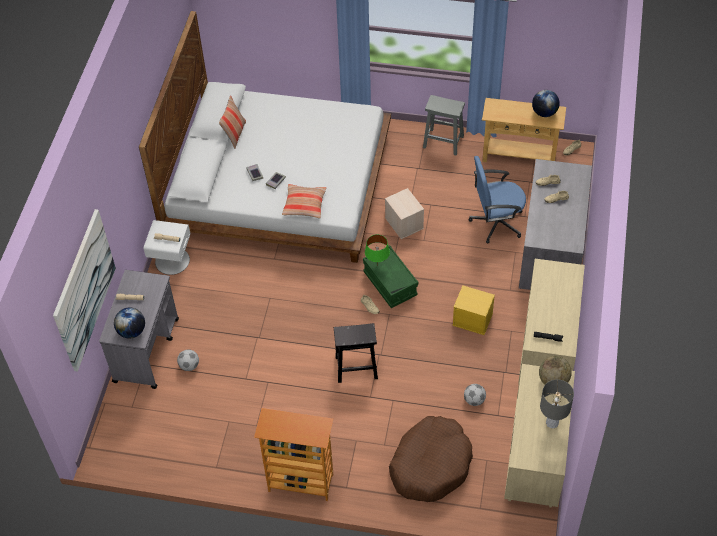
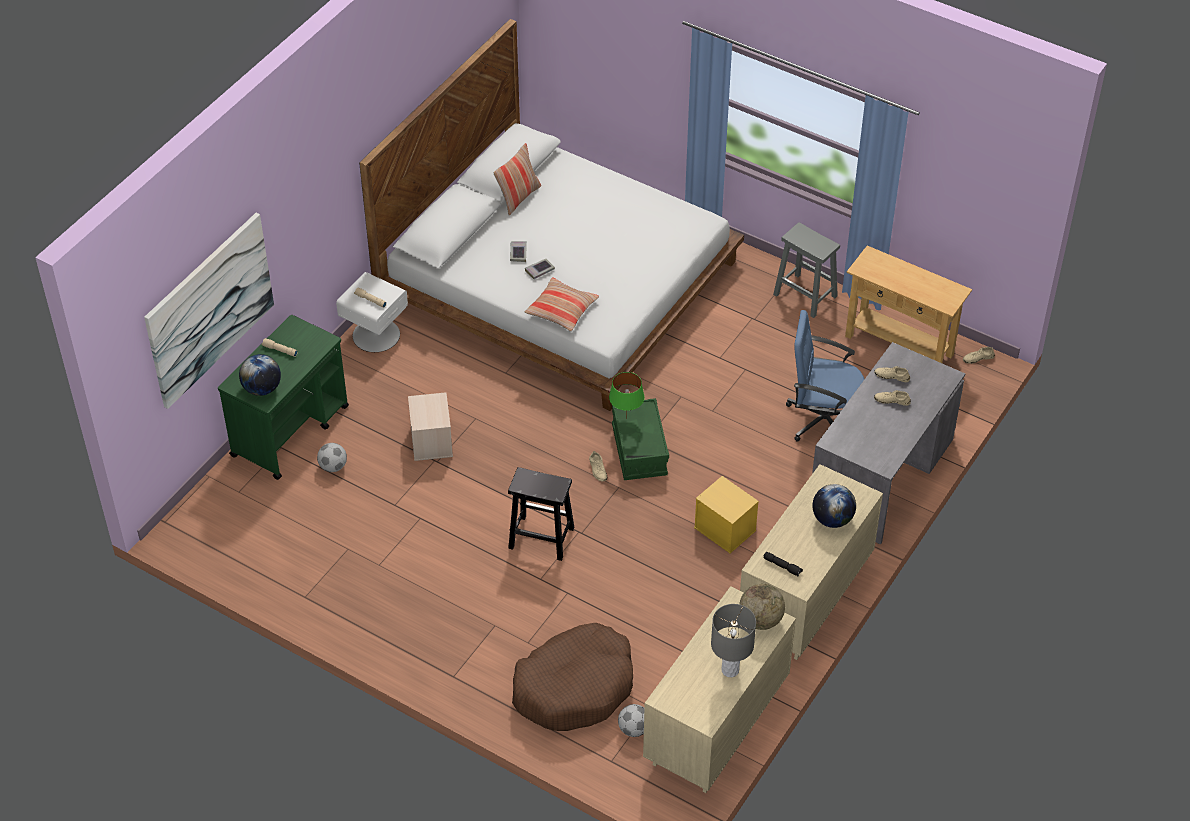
camera: 20 degrees right, 5 degrees down
(146, 349) = (291, 430): grey cart -> green cart
(300, 483) = (398, 652): bookcase -> none
(403, 223) = (697, 381): beige storage box -> beige storage box (431, 441)
(474, 400) = (673, 629): football -> football (633, 729)
(544, 113) = (937, 288): globe -> globe (832, 519)

